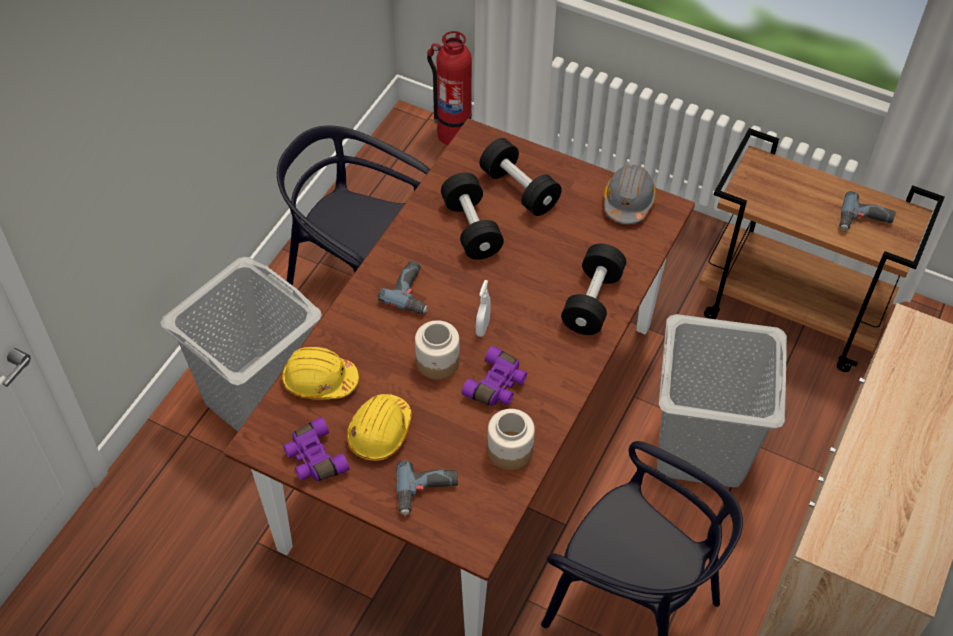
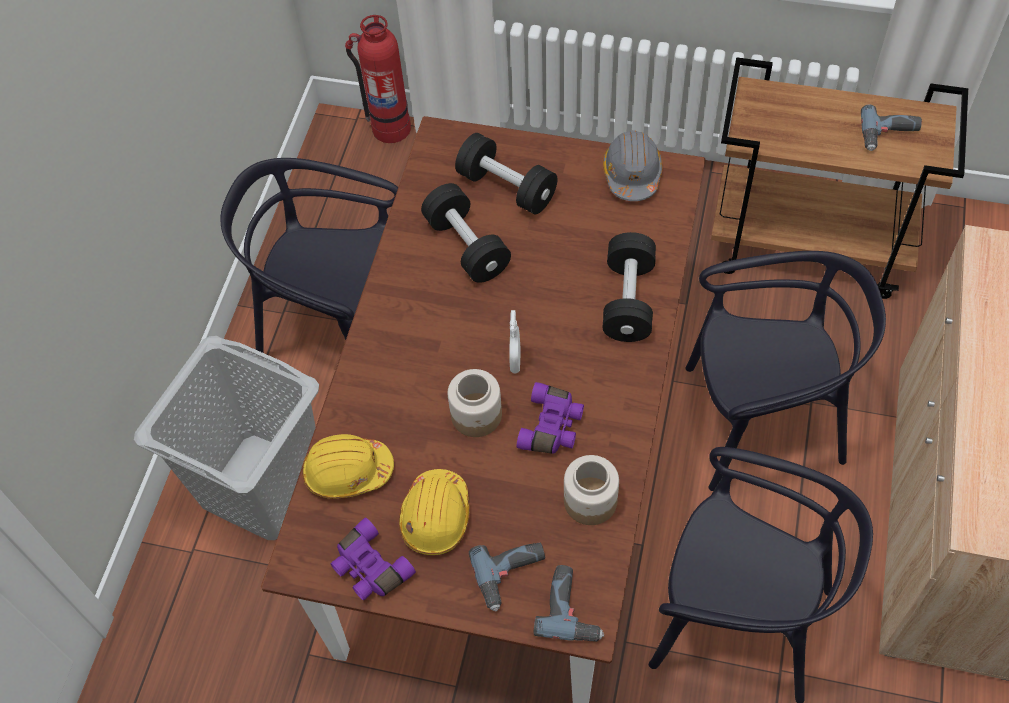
camera: 10 degrees left, 5 degrees up
(412, 292) = (422, 338): power drill -> power drill (572, 608)
(702, 448) = (761, 421): grey laundry basket -> black chair

